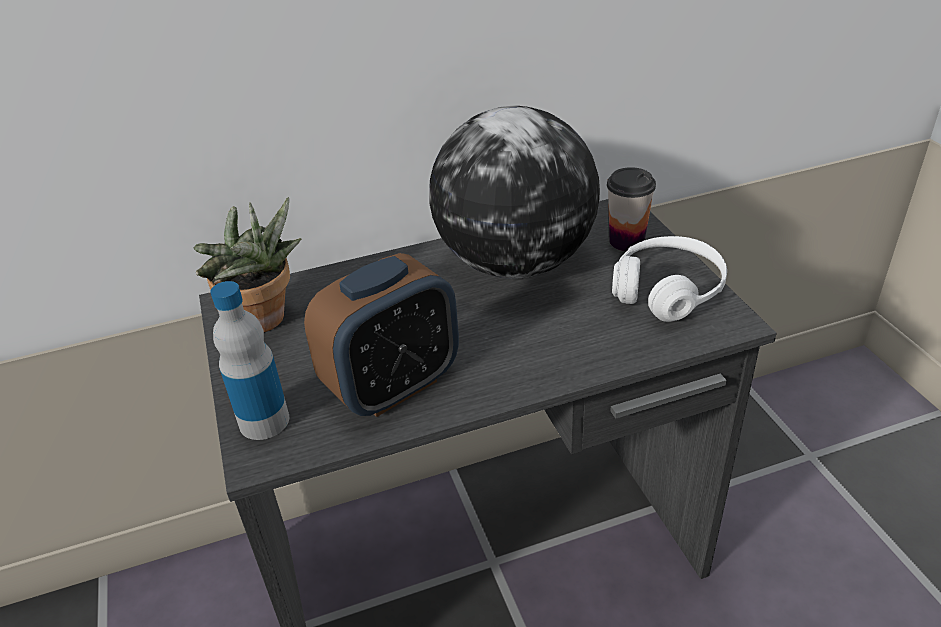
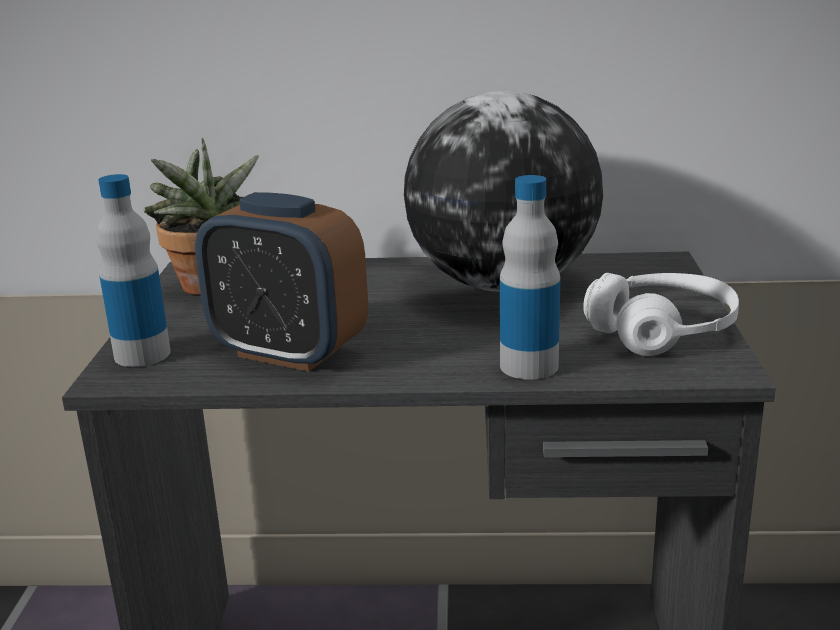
camera: 20 degrees right, 15 degrees down
(393, 386) = (288, 352): alarm clock -> alarm clock turned 45 degrees clockwise
(595, 354) = (529, 366): none -> bottle
(626, 241) = (647, 286): cup -> none

